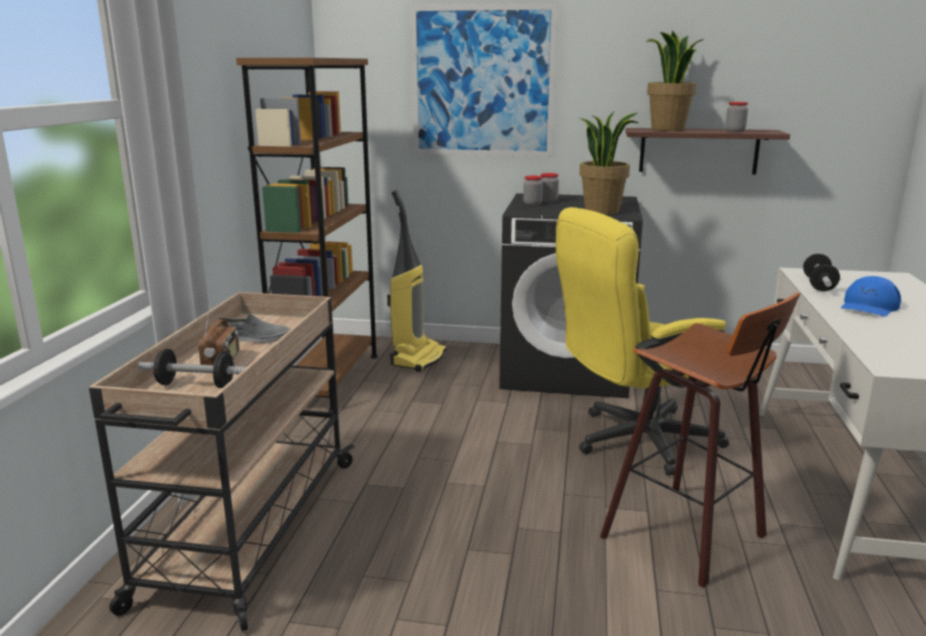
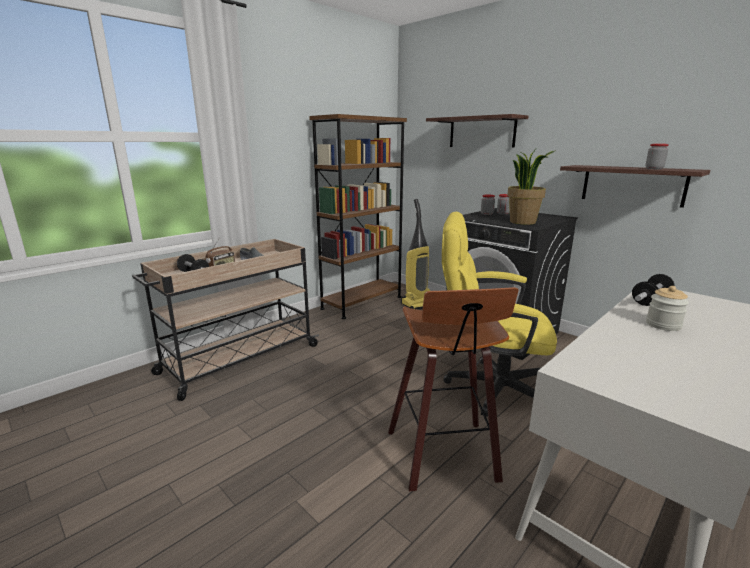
camera: 35 degrees right, 0 degrees up
(482, 82) = (481, 132): picture -> shelf
(668, 129) = (601, 166): potted plant -> none
(869, 306) = (663, 325): blue cap -> jar

